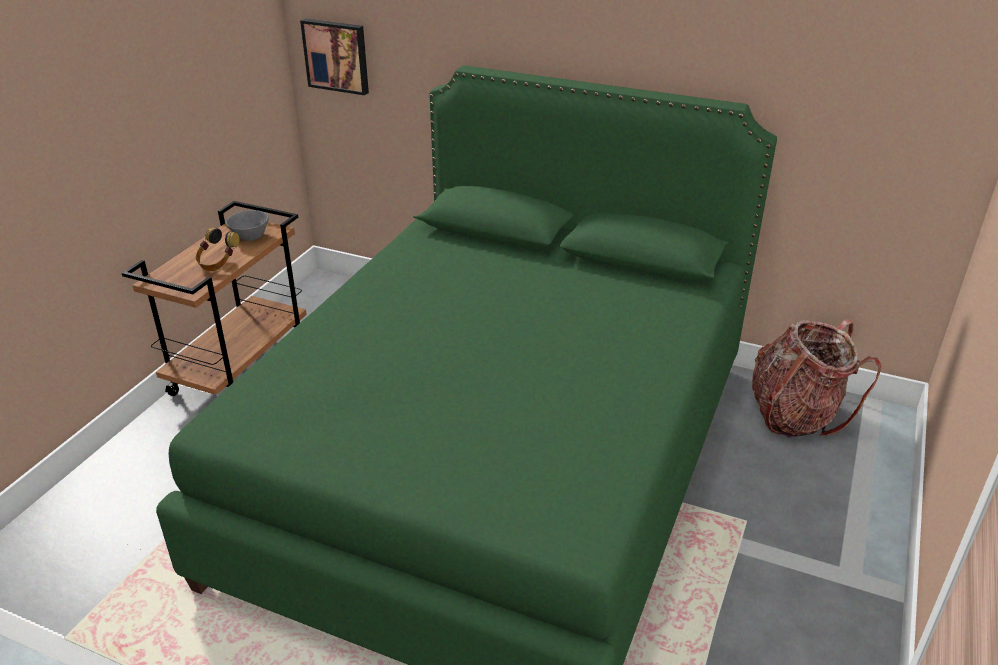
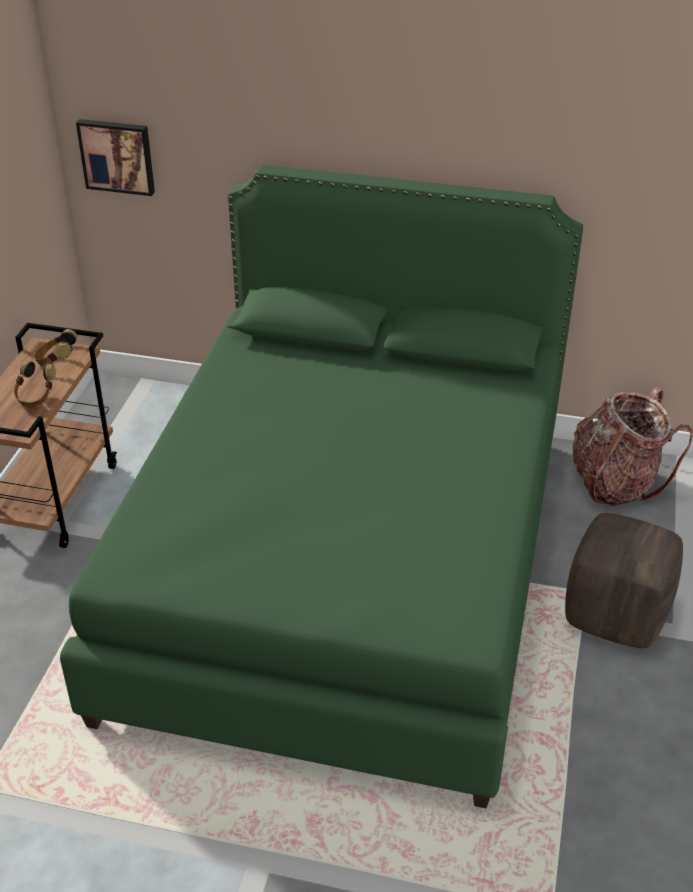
camera: 10 degrees left, 5 degrees up
(249, 236) = (56, 361): grey bowl -> headphones
(777, 549) = (616, 615): none -> brown ottoman

